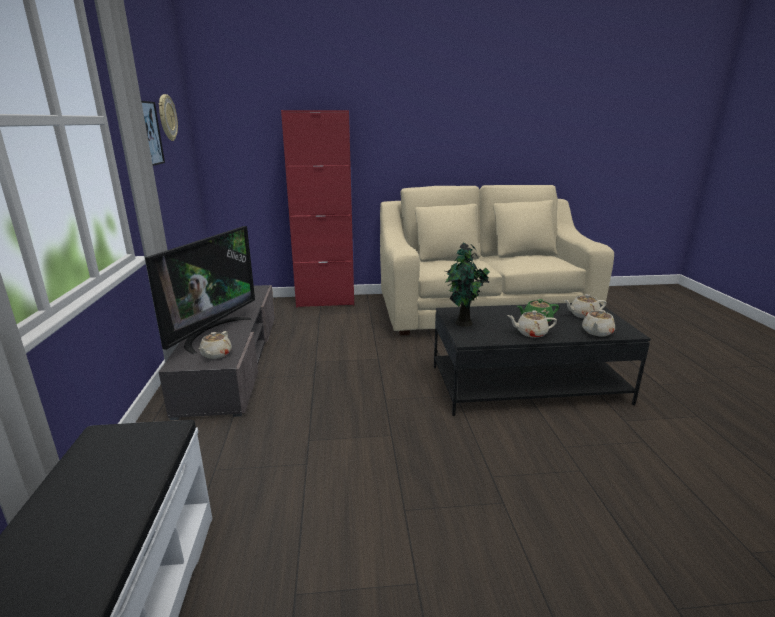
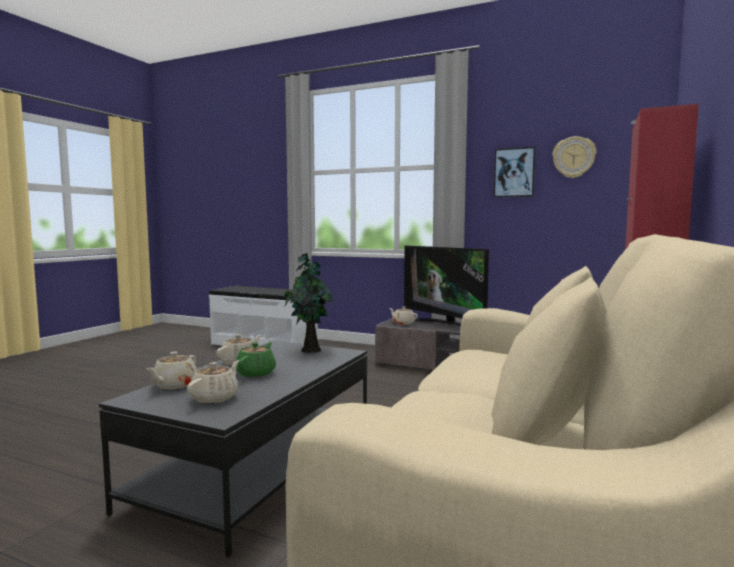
camera: 120 degrees right, 15 degrees down
(597, 332) = (174, 385): beige teapot -> beige teapot turned 135 degrees counterclockwise

